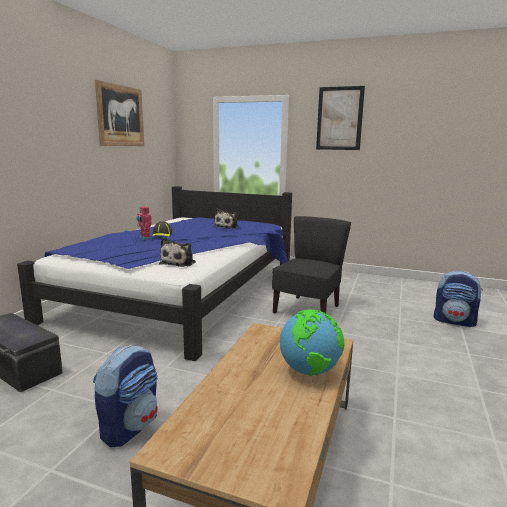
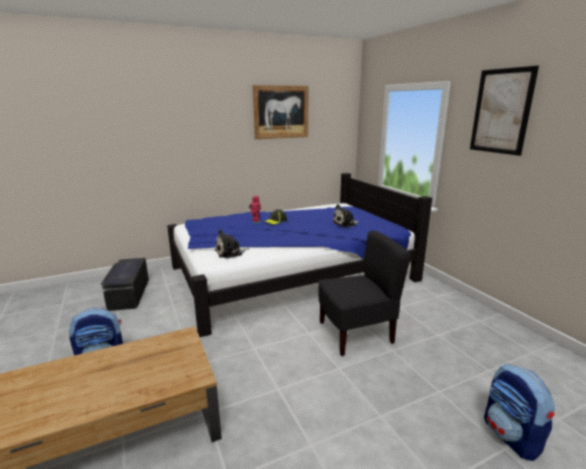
camera: 45 degrees right, 5 degrees up
(310, 371) = (131, 388): globe -> none

